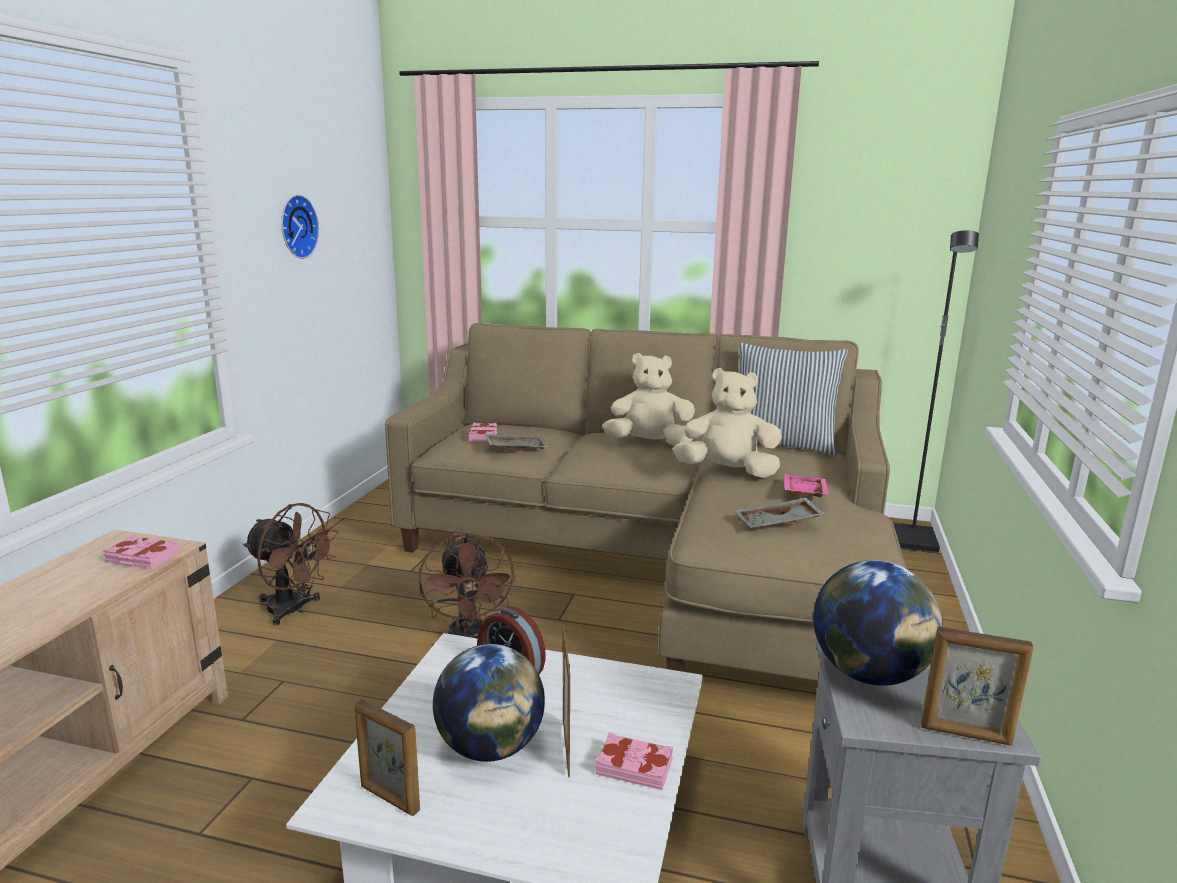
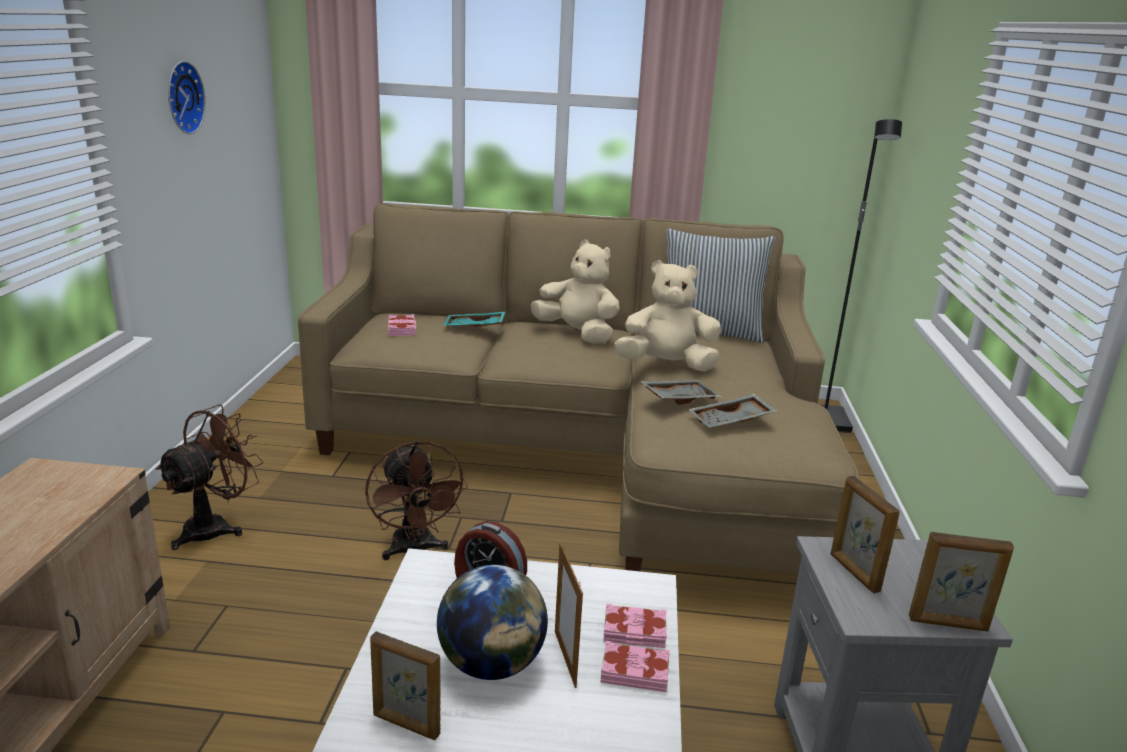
camera: 10 degrees left, 5 degrees up
(142, 558) = (79, 491): pink book -> pink book (634, 632)
(294, 610) = (215, 527): brown fan -> brown fan turned 75 degrees counterclockwise
(515, 448) = (441, 343): grey tray -> grey tray (678, 398)
(551, 436) = (474, 327): none -> turquoise tray
(649, 444) = (577, 334): beige plush toy -> beige plush toy turned 45 degrees clockwise
(803, 494) = (745, 387): pink tray -> none
(869, 674) = (853, 573): globe -> picture frame

